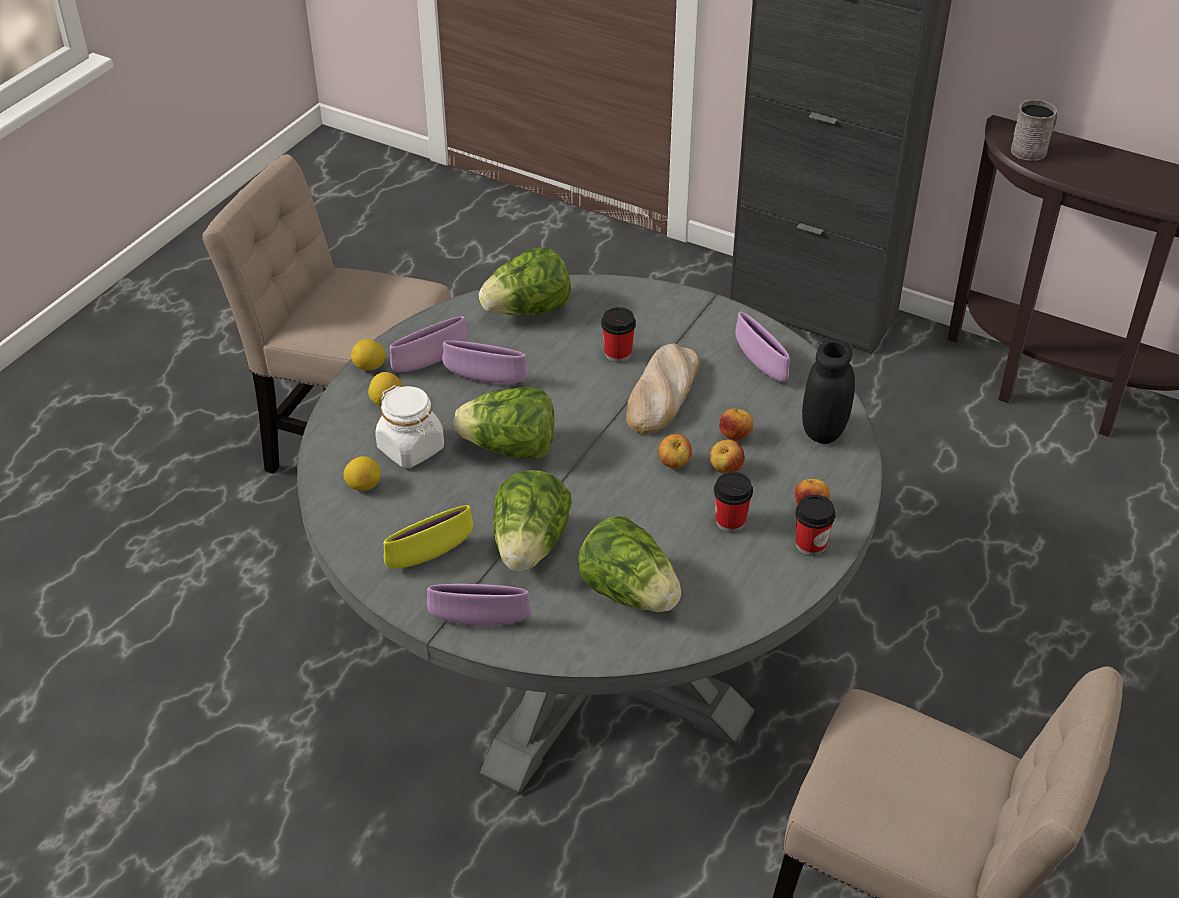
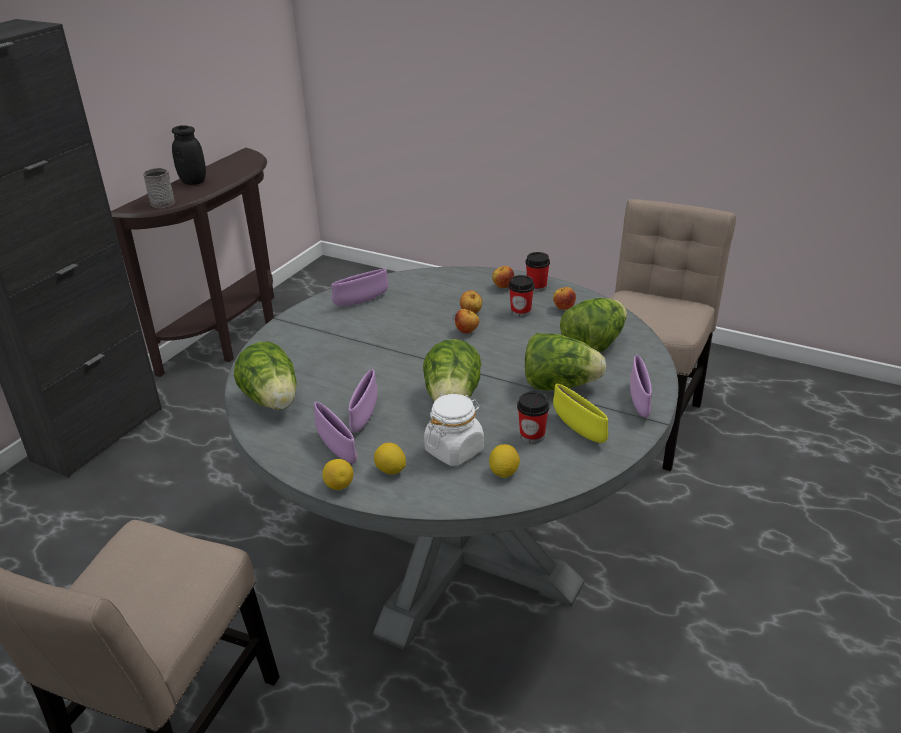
camera: 90 degrees left, 10 degrees down
(618, 354) = (340, 356): cup -> cup (532, 435)
(662, 394) = (390, 337): bread -> none
(735, 436) = (437, 310): apple -> apple (563, 308)
(824, 431) = (431, 282): black jar -> black jar (193, 182)

